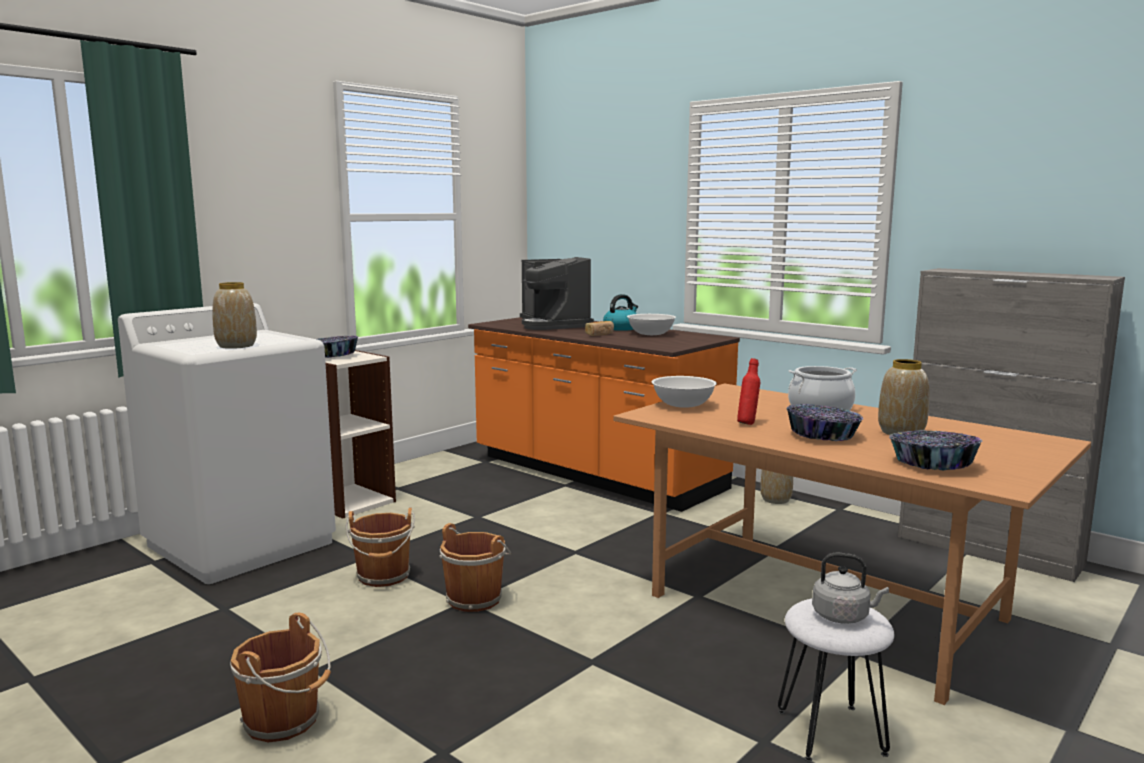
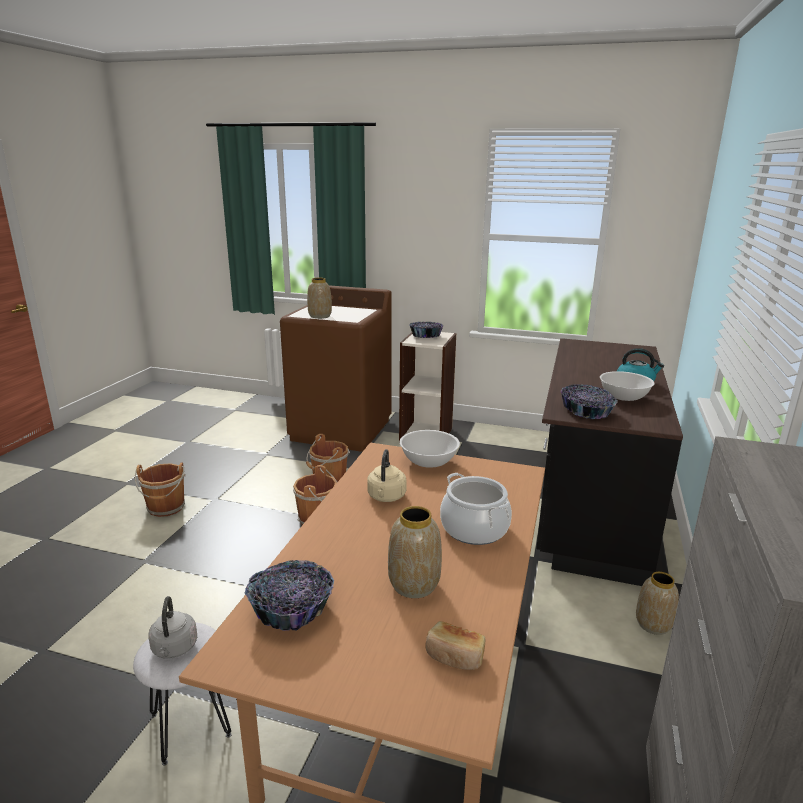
camera: 65 degrees right, 10 degrees up
(241, 544) = (341, 430): white washing machine -> brown washing machine
(553, 325) = (604, 359): coffee machine -> none
(595, 473) = (589, 504): orange counter -> black counter
(600, 334) = (586, 380): bread -> bread (454, 656)
(747, 423) = (386, 497): red bottle -> beige kettle
(822, 436) = (366, 538): bowl -> bowl (586, 411)

